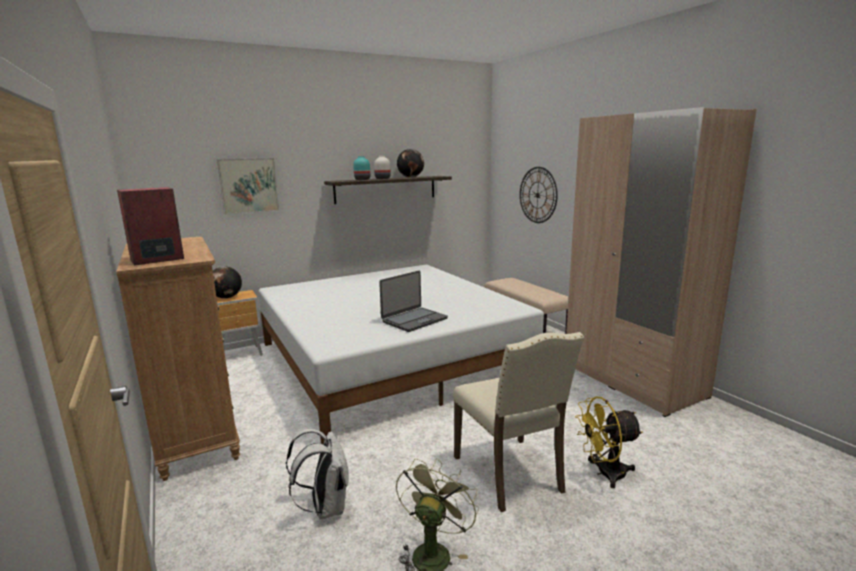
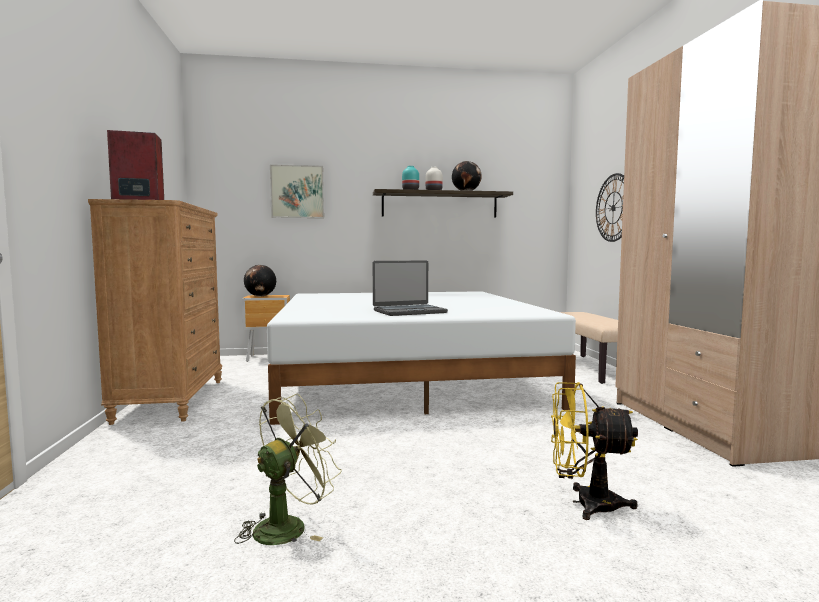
camera: 20 degrees right, 10 degrees down
(325, 507) = (220, 467): white backpack -> none
(510, 474) = (451, 481): beige chair -> none

